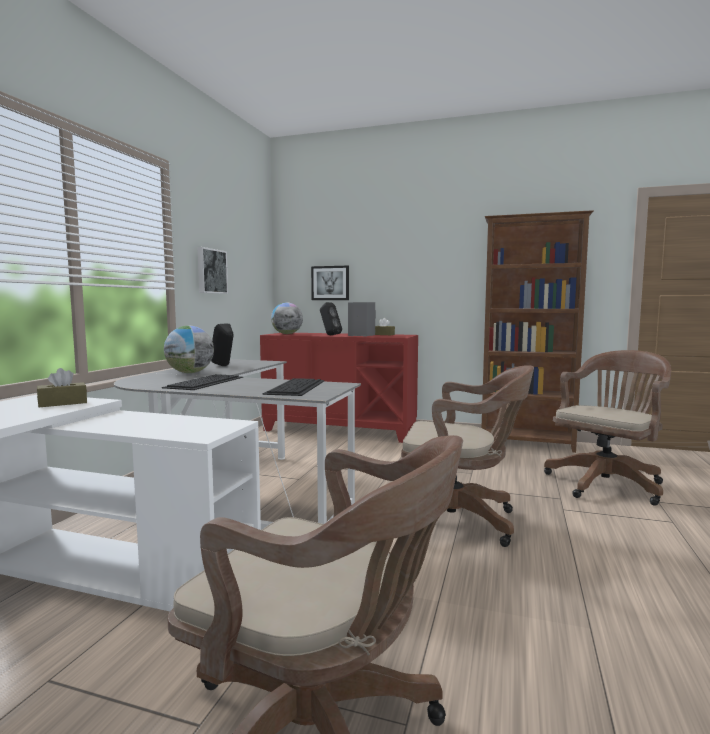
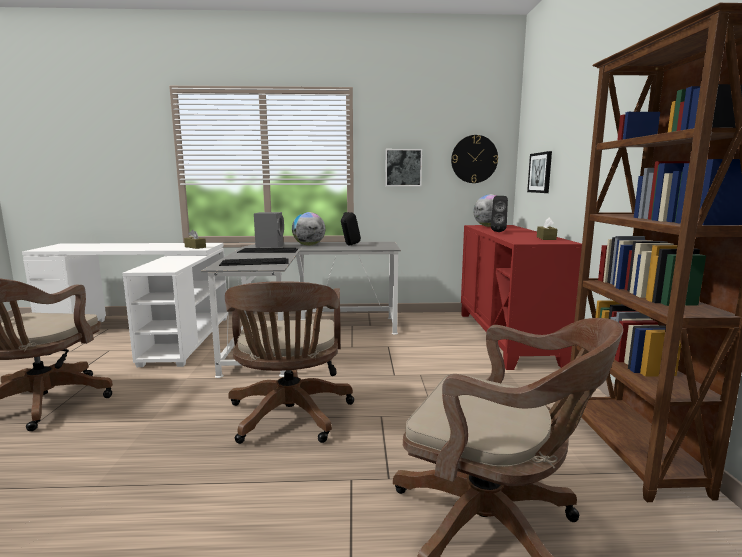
camera: 70 degrees right, 5 degrees up
(253, 267) = (474, 159): none -> wall clock
(360, 335) = (515, 236): grey speaker -> grey speaker (270, 246)

